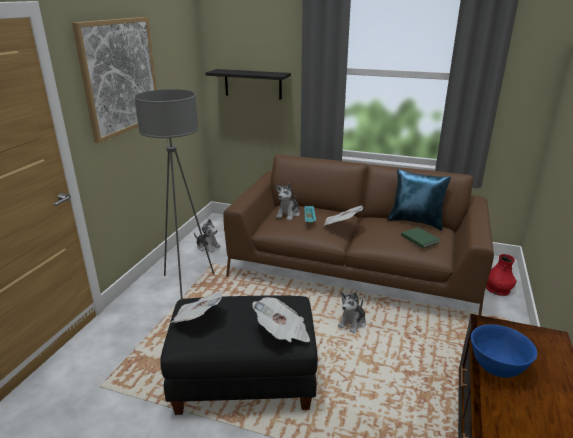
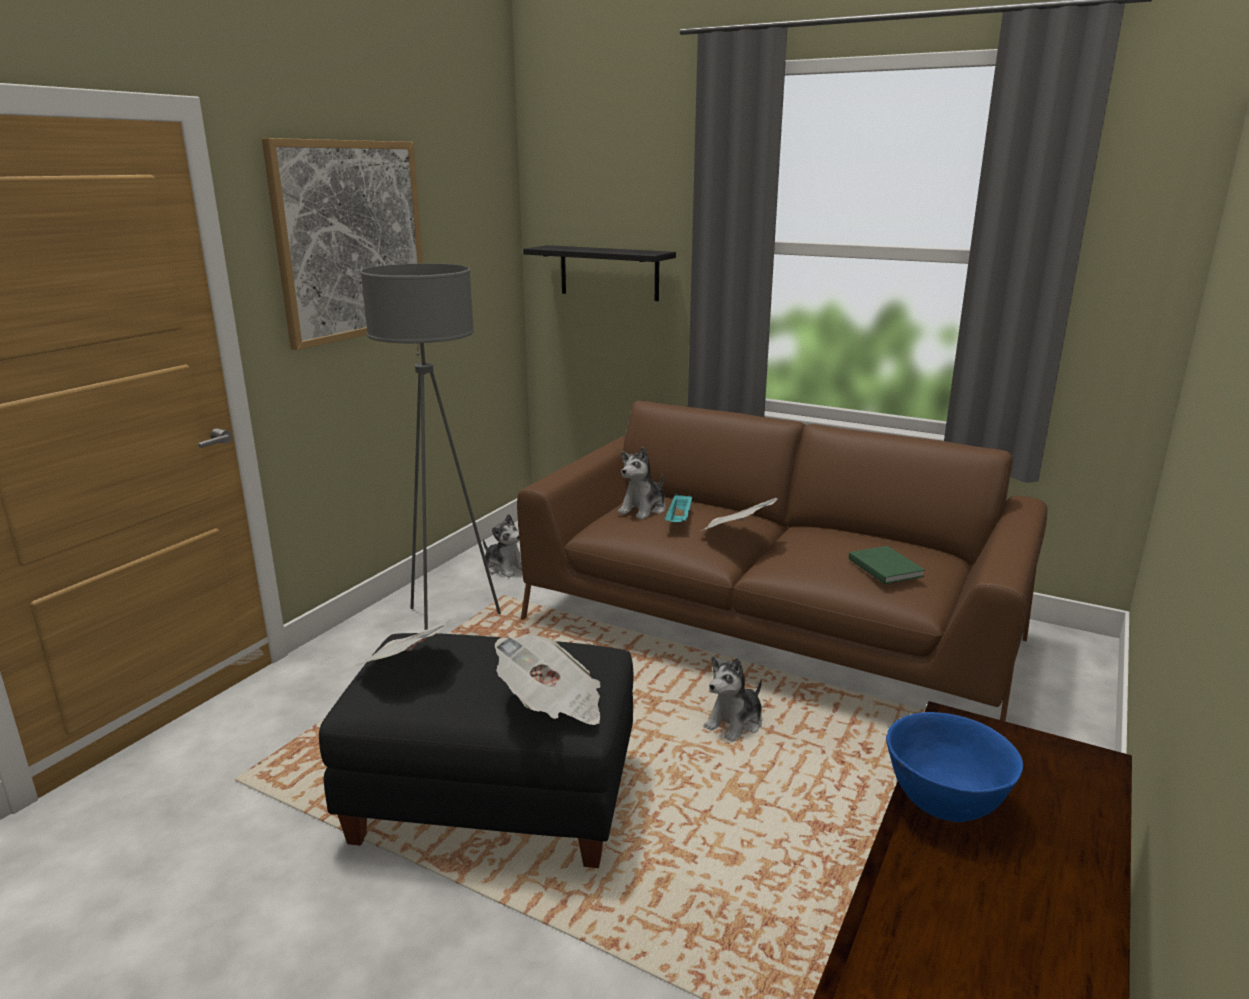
camera: 10 degrees right, 5 degrees down
(416, 222) = (890, 539): blue pillow -> none
(497, 289) = (1059, 690): red vase -> none

